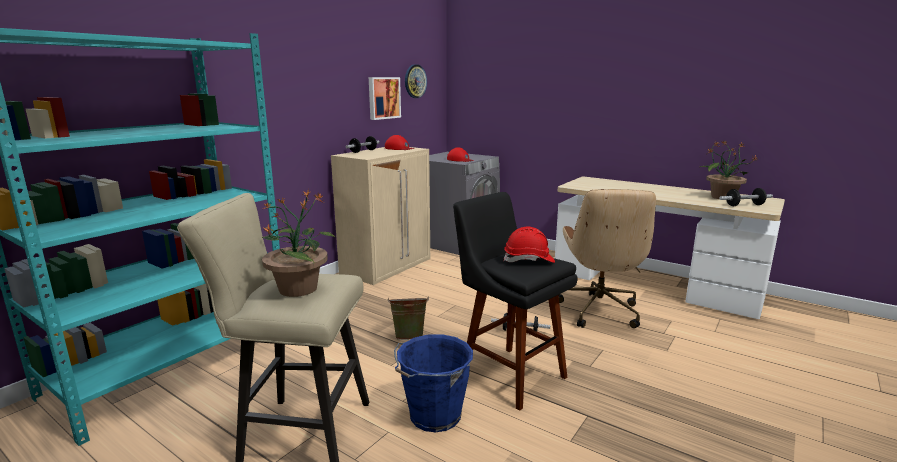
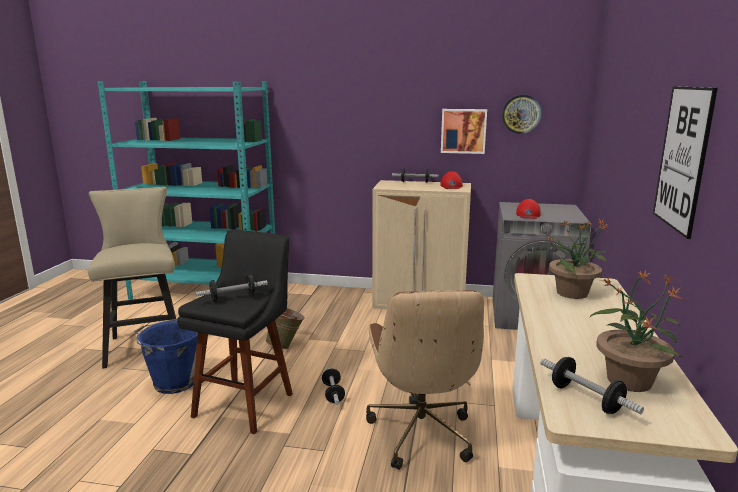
camera: 65 degrees right, 0 degrees up
(299, 288) = (126, 248): potted plant -> potted plant (573, 293)
(529, 260) = (233, 298): red hard hat -> dumbbell
(598, 313) = (421, 437): brown office chair -> brown office chair turned 75 degrees counterclockwise
(656, 90) = (682, 158): none -> picture

